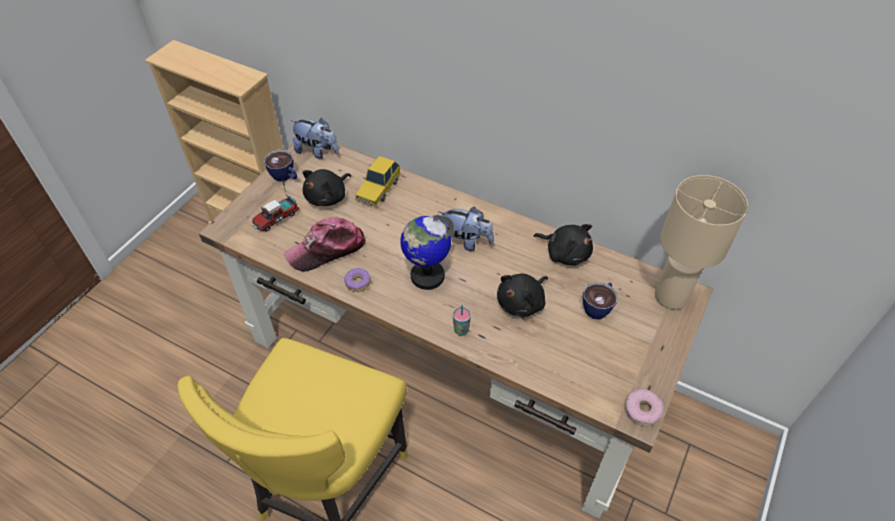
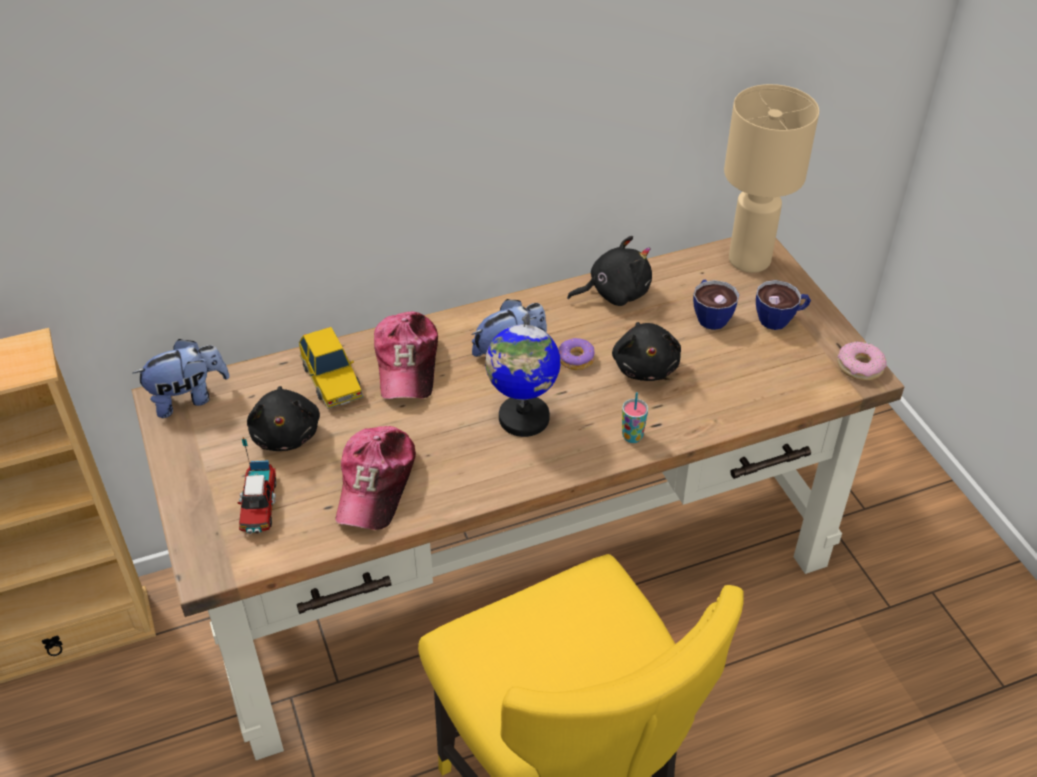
camera: 50 degrees left, 5 degrees down
(285, 177) = (193, 455): cup -> cup (780, 319)
(358, 283) = (465, 485): donut -> donut (576, 359)
(417, 207) = (407, 364): none -> cap

